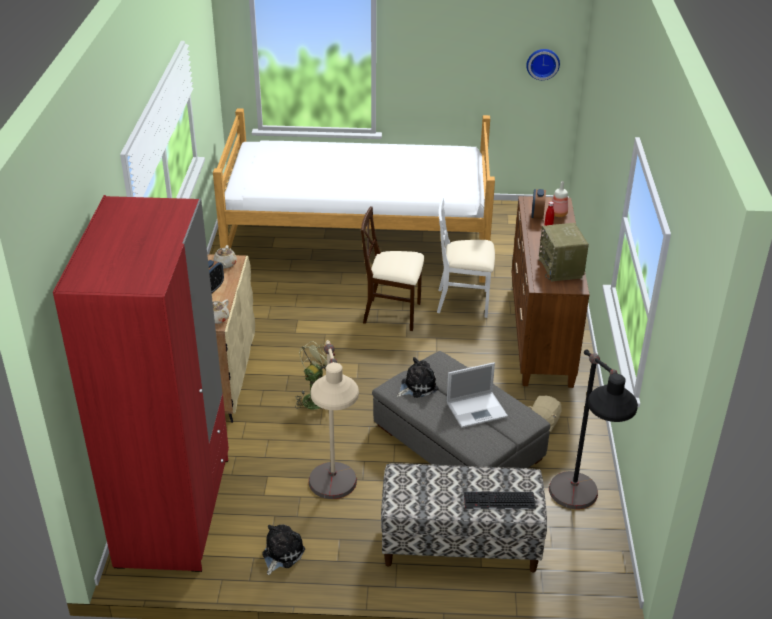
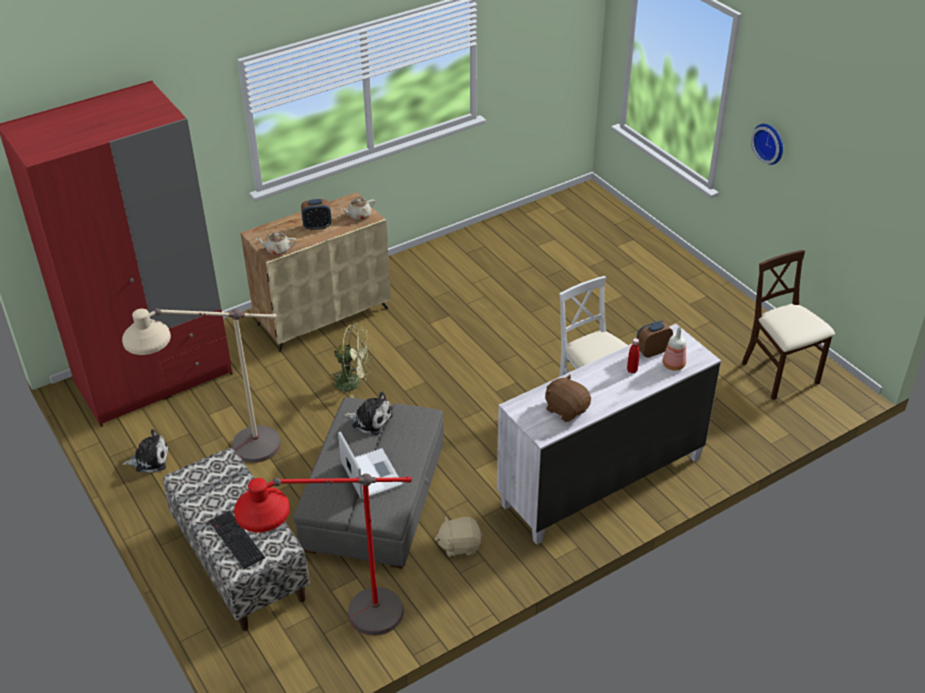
camera: 55 degrees right, 5 degrees up
(358, 241) = (611, 288): bed -> none
(393, 314) = (521, 366): beige chair -> beige chair (779, 374)
(477, 409) = (370, 473): laptop -> laptop turned 150 degrees counterclockwise
(540, 334) = (600, 481): brown dresser -> white dresser
(542, 63) = (883, 201): wall clock -> wall clock (770, 143)
(561, 269) = (566, 409): radio -> brown plush toy
(577, 517) = (341, 631): black floor lamp -> red floor lamp

